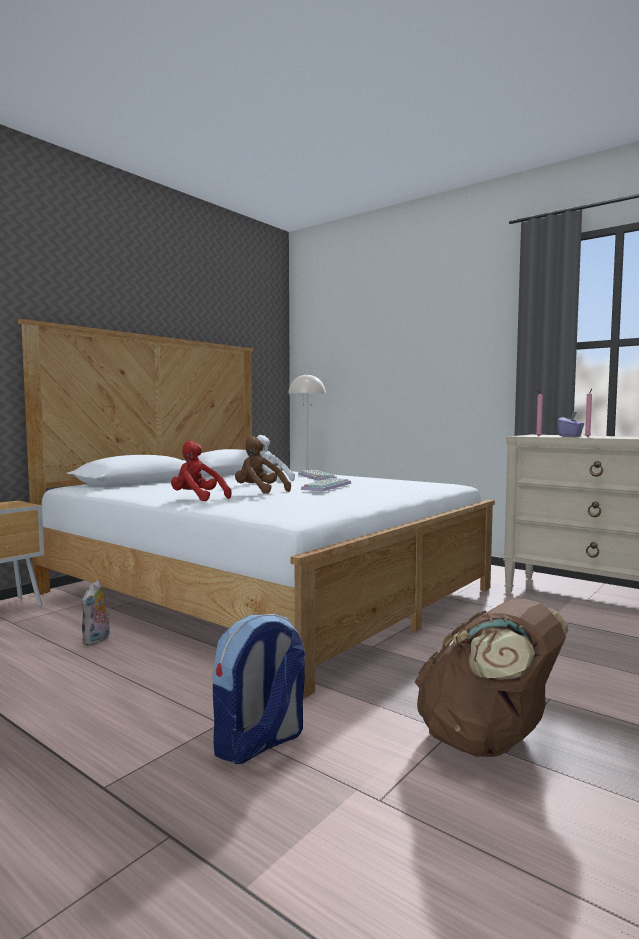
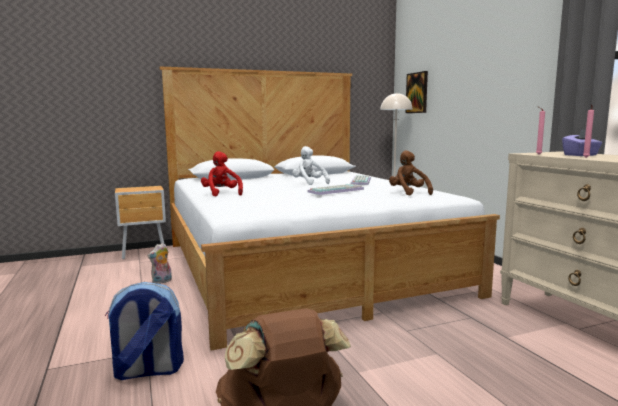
camera: 30 degrees right, 5 degrees up
(259, 491) = (270, 191): brown plush toy -> brown plush toy (408, 193)
(328, 375) = (417, 93): none -> picture

